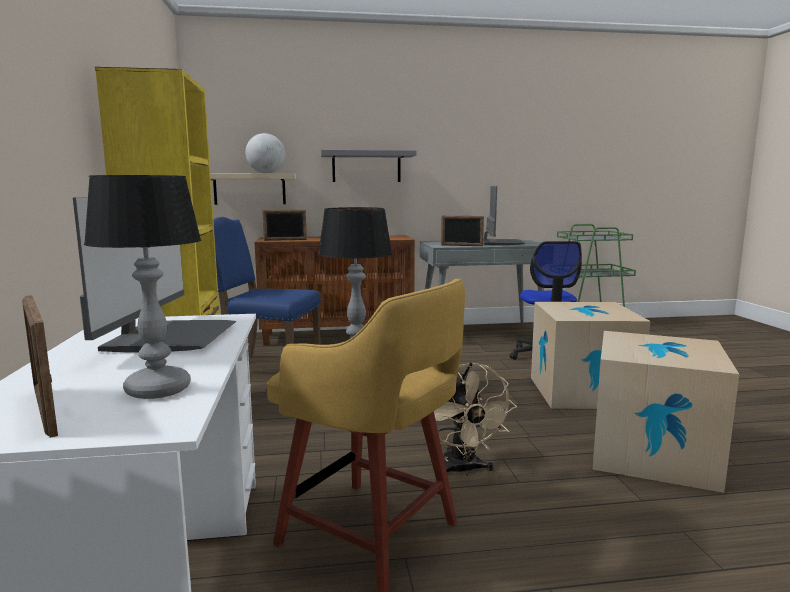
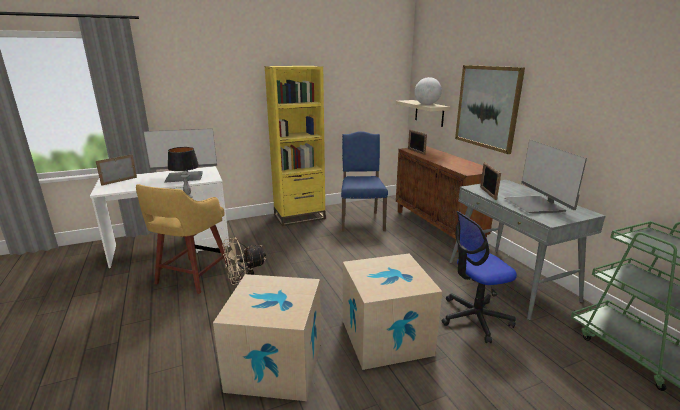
camera: 75 degrees right, 10 degrees up
(156, 390) = (129, 186): table lamp -> none
(366, 167) = (487, 107): grey shelf -> picture
(500, 243) = (535, 205): monitor -> monitor turned 90 degrees clockwise

